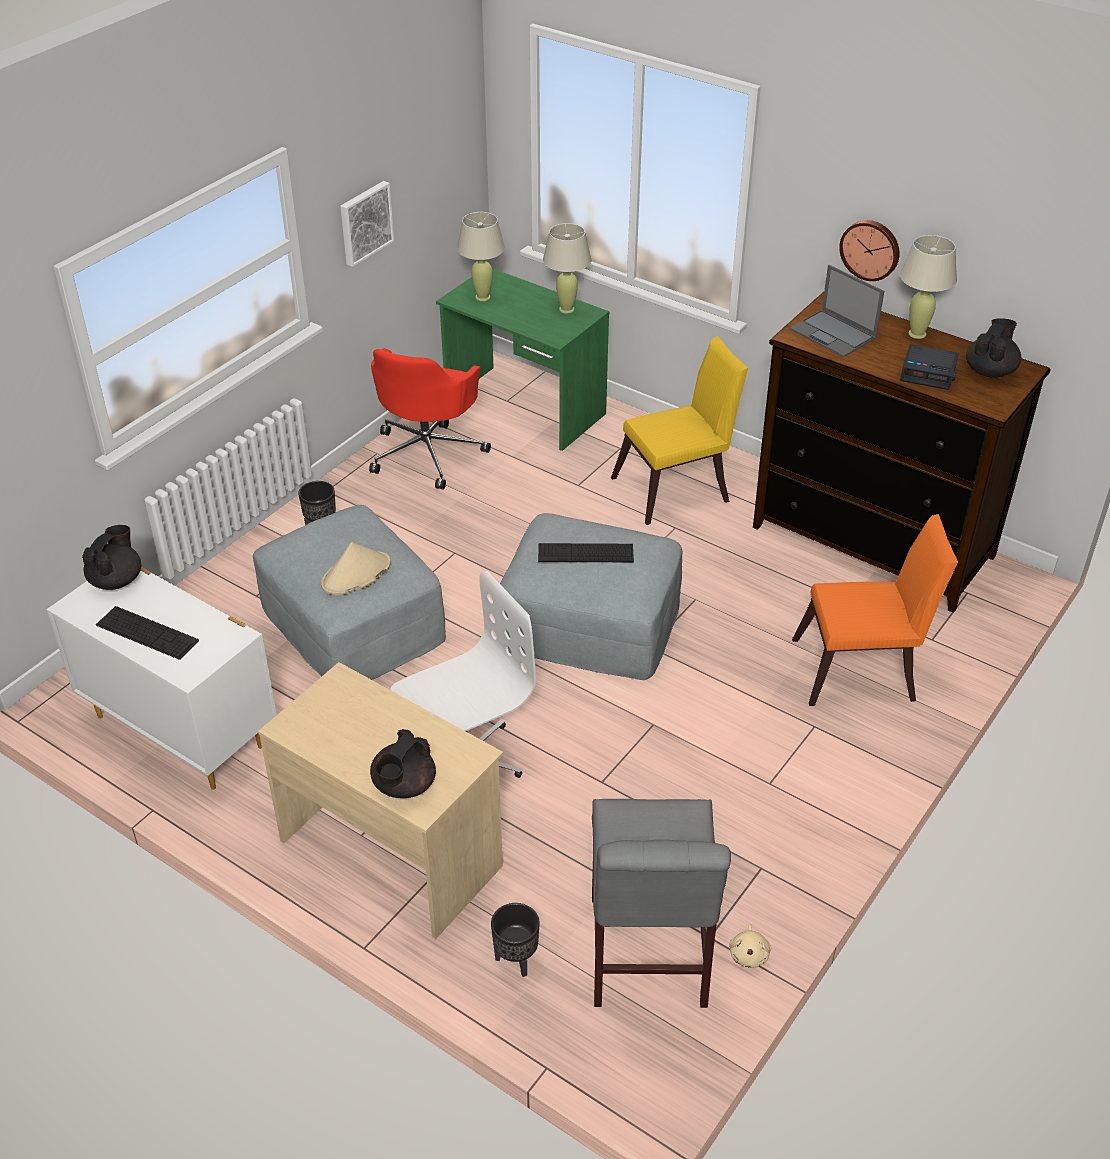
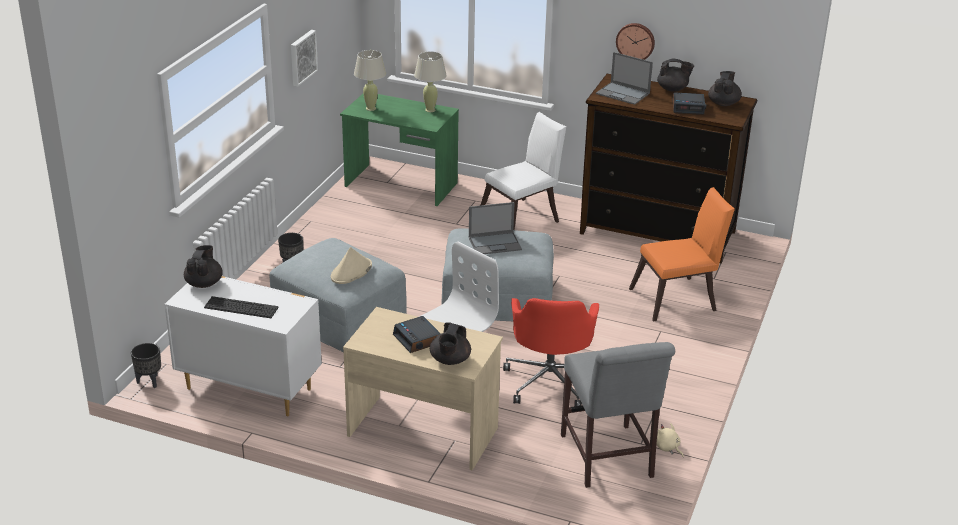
camera: 15 degrees left, 10 degrees down
(373, 736) = (418, 339): none -> alarm clock
(428, 453) = (346, 217): red office chair -> red office chair (550, 381)
(515, 960) = (527, 472): black planter -> black planter (149, 381)
(585, 553) = (495, 243): keyboard -> laptop
(677, 489) = (522, 218): yellow chair -> white chair
(749, 954) = (668, 448): beige plush toy -> beige plush toy turned 150 degrees clockwise
(917, 334) = (673, 89): beige table lamp -> black teapot

